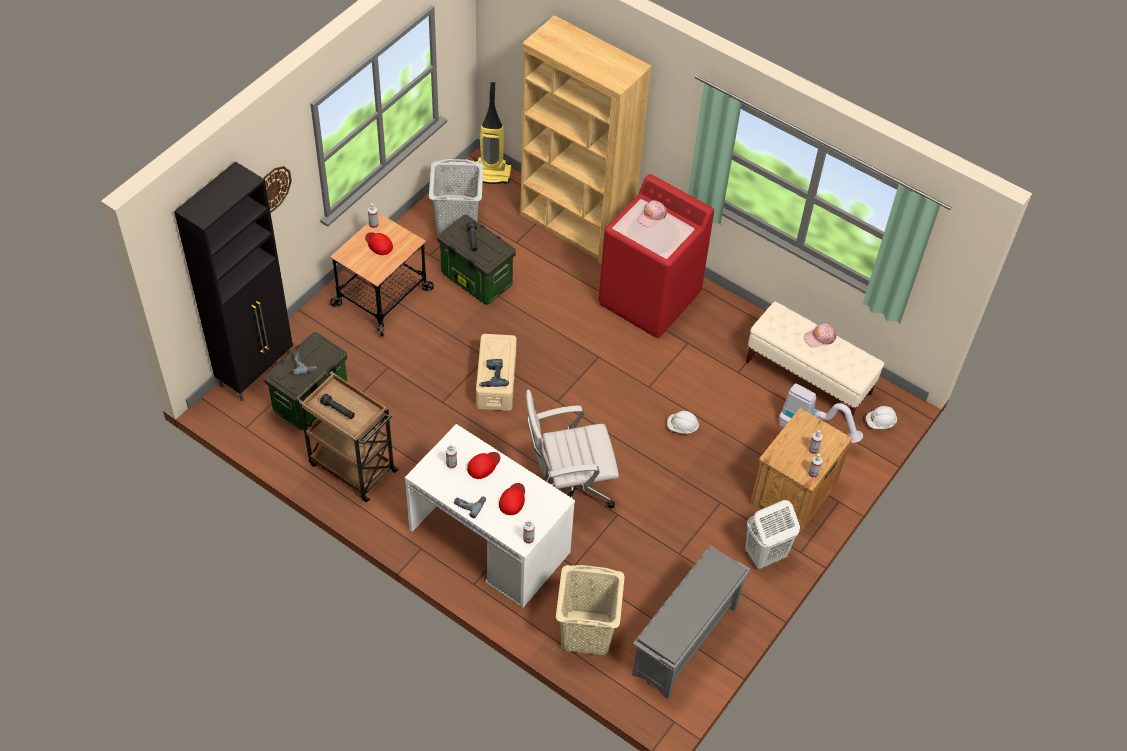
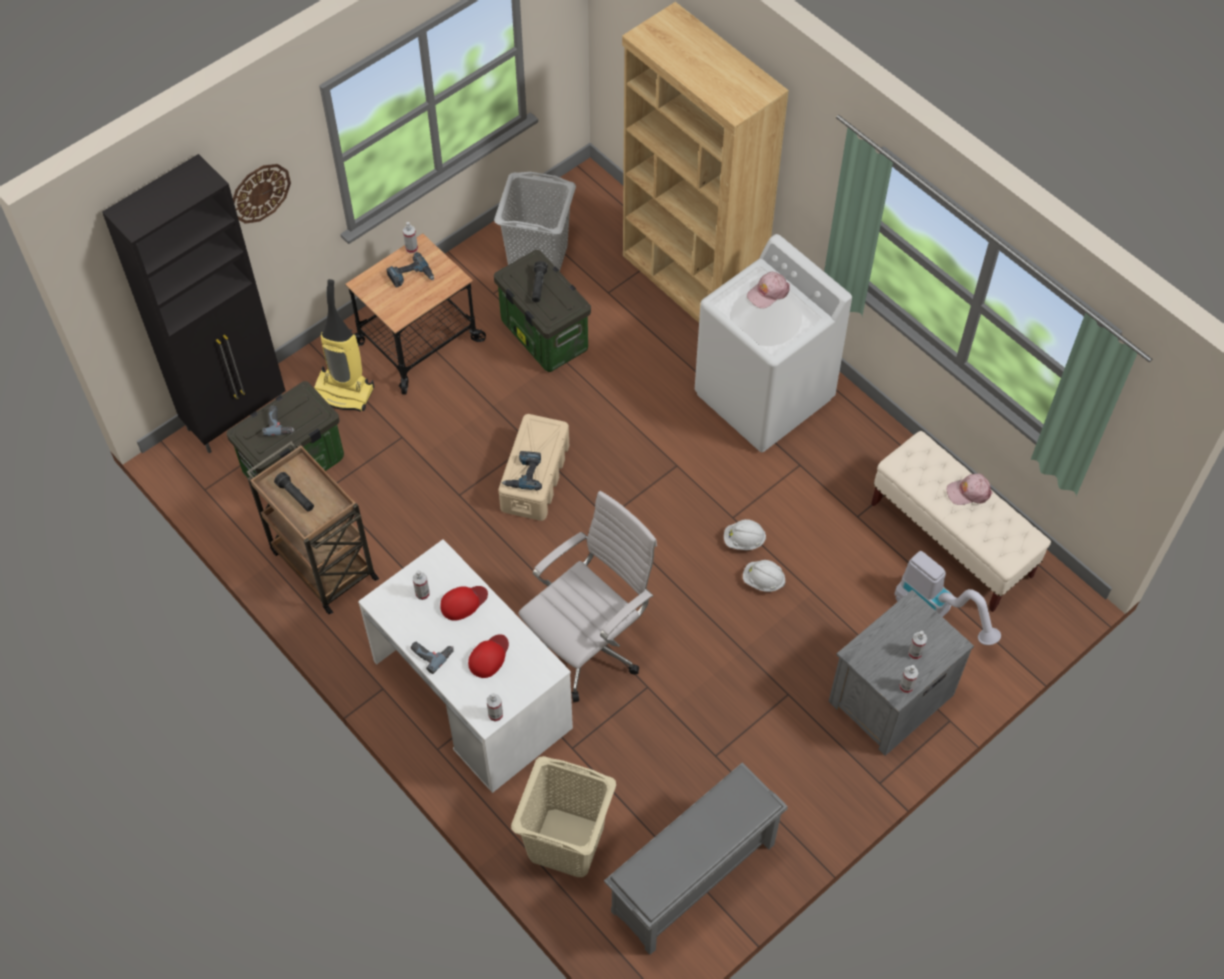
camera: 15 degrees right, 5 degrees up
(378, 244) = (411, 276): red cap -> power drill
(491, 173) = (599, 193): vacuum cleaner -> vacuum cleaner (344, 391)
(567, 492) = (589, 645): white office chair -> white office chair turned 135 degrees clockwise
(649, 299) = (764, 397): red washing machine -> white washing machine
(764, 555) = (829, 778): white laundry basket -> none
(792, 493) = (889, 698): brown nightstand -> grey nightstand
(880, 423) = (1035, 619): white hard hat -> white hard hat (744, 540)

